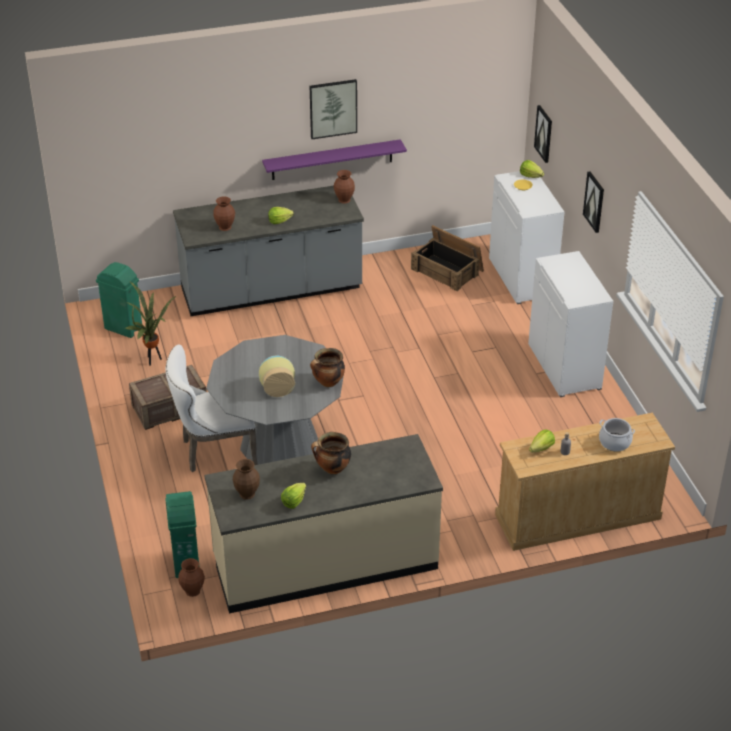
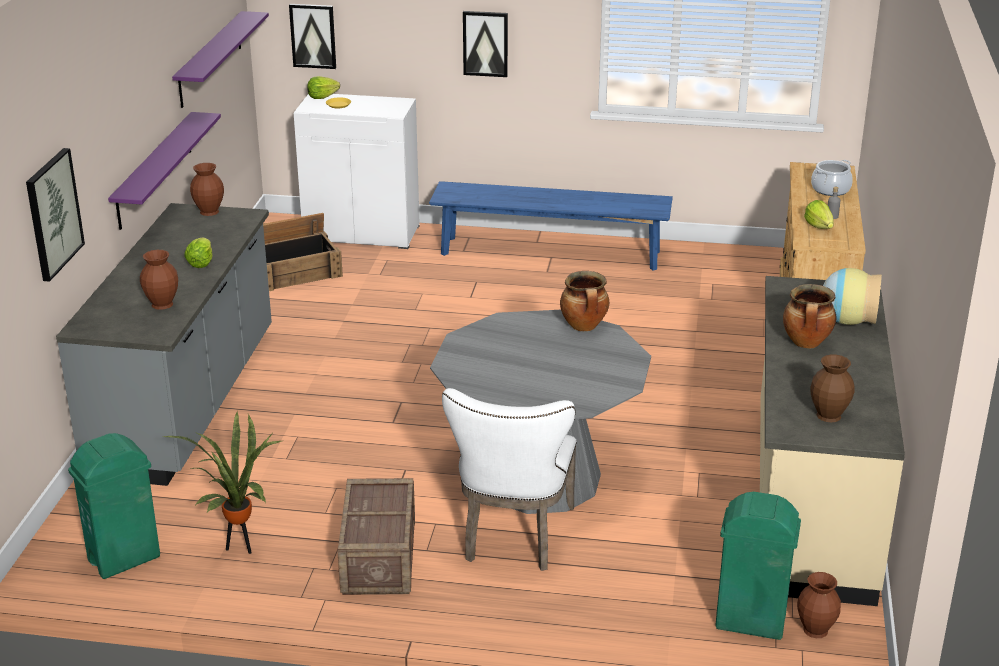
camera: 65 degrees left, 10 degrees down
(277, 387) = (565, 364): vase -> vase (847, 320)
(294, 501) = (862, 384): lettuce -> none
(333, 108) = (144, 81): picture -> picture (53, 214)
(444, 114) = (210, 59): none -> purple shelf
(565, 367) = (550, 253): white cabinet -> blue bench

